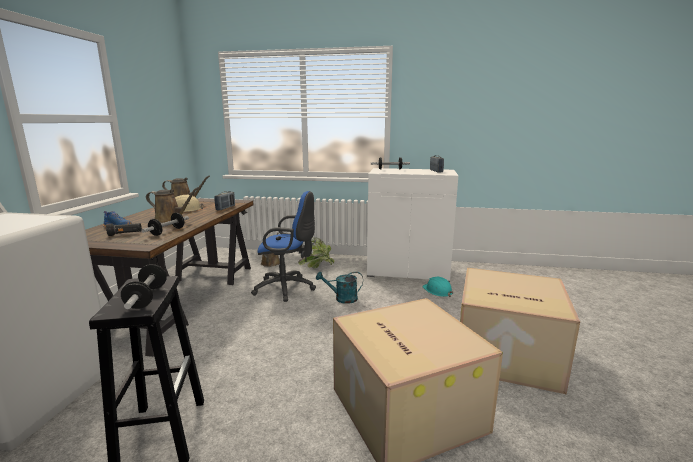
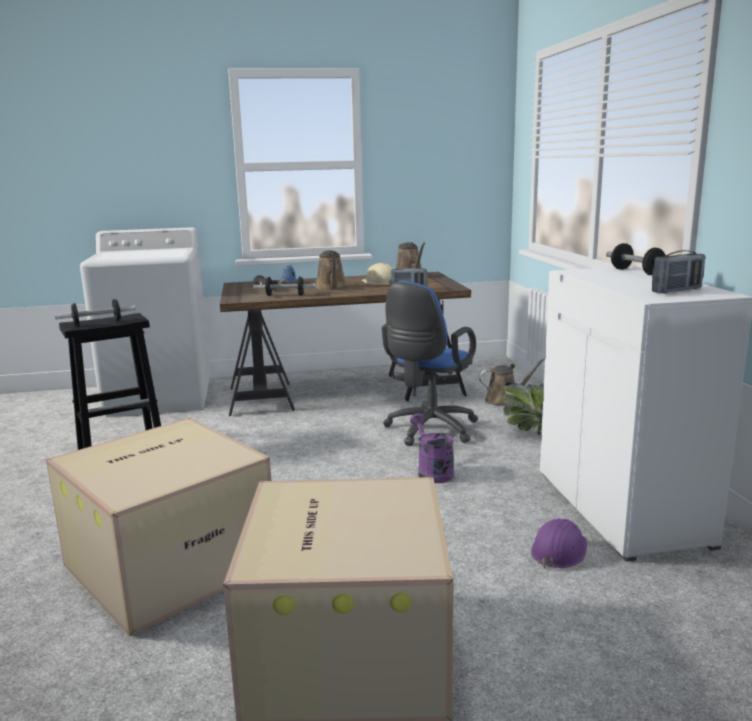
camera: 70 degrees right, 0 degrees up
(287, 288) = (428, 431): blue office chair -> blue office chair turned 45 degrees clockwise
(342, 299) = (432, 471): turquoise watering can -> purple watering can
(437, 291) = (559, 551): turquoise hard hat -> purple hard hat

